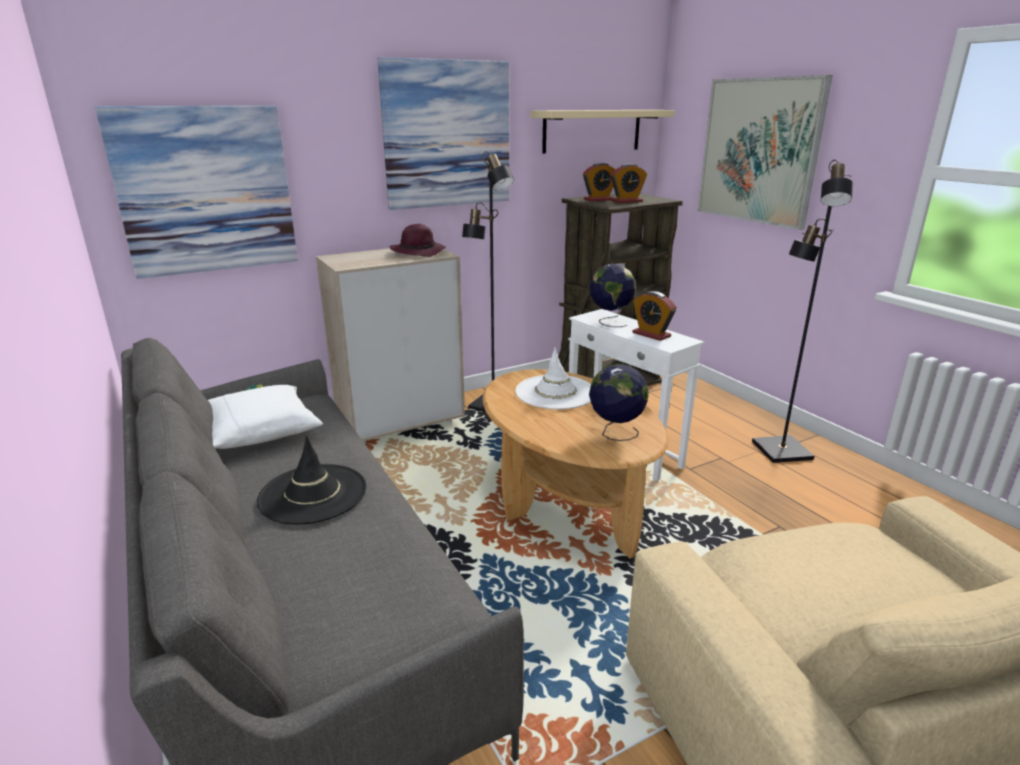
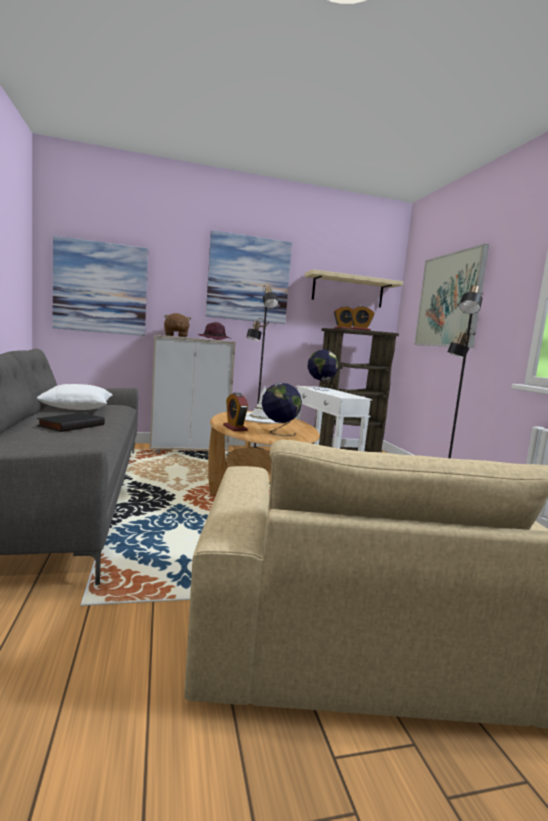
camera: 15 degrees right, 15 degrees down
(312, 494) = (71, 425): black hat -> black book
(354, 256) = (175, 336): none -> brown plush toy
(651, 334) = (339, 393): alarm clock -> alarm clock (235, 428)

